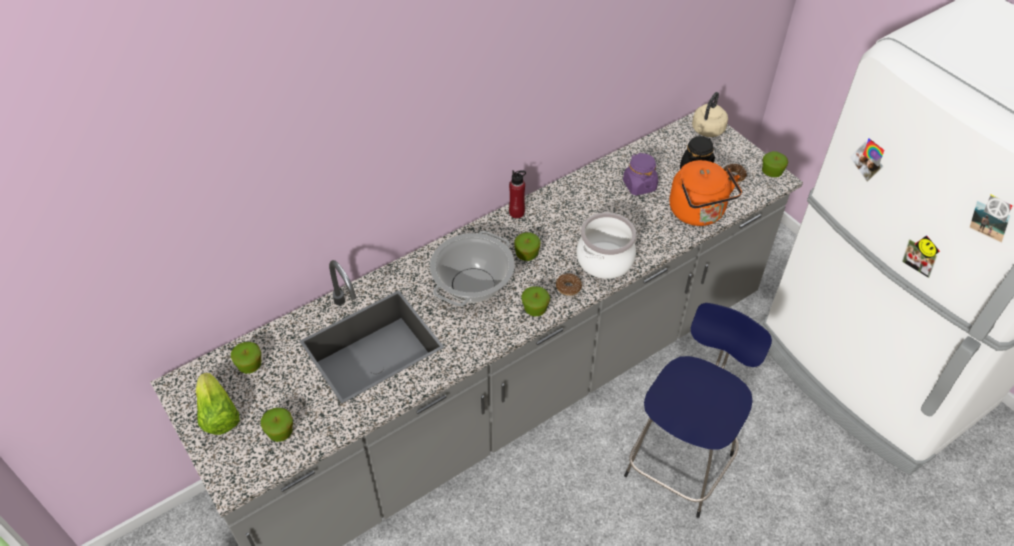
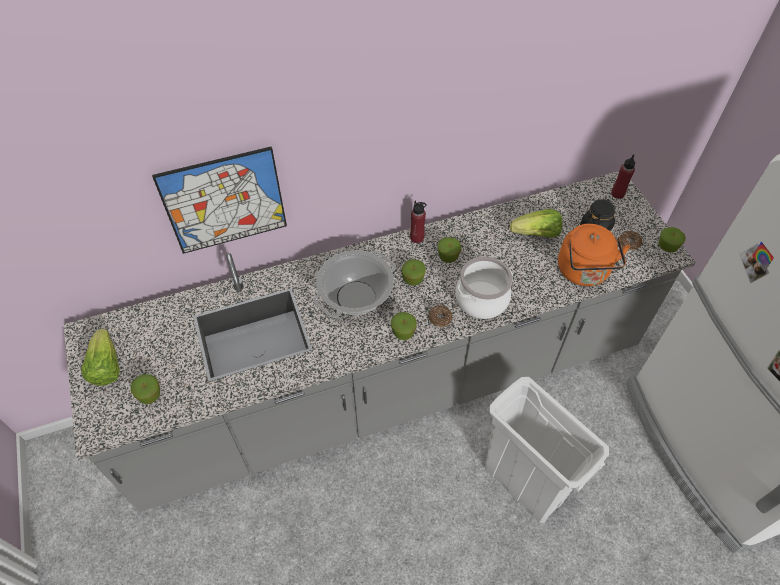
camera: 15 degrees right, 5 degrees up
(250, 365) = (146, 328): apple -> apple (448, 256)
(321, 203) = (224, 201): none -> picture
(639, 185) = (536, 234): purple jar -> lettuce
(681, 462) = (522, 485): blue stool -> white trash can
(707, 131) = (617, 194): beige kettle -> red bottle

